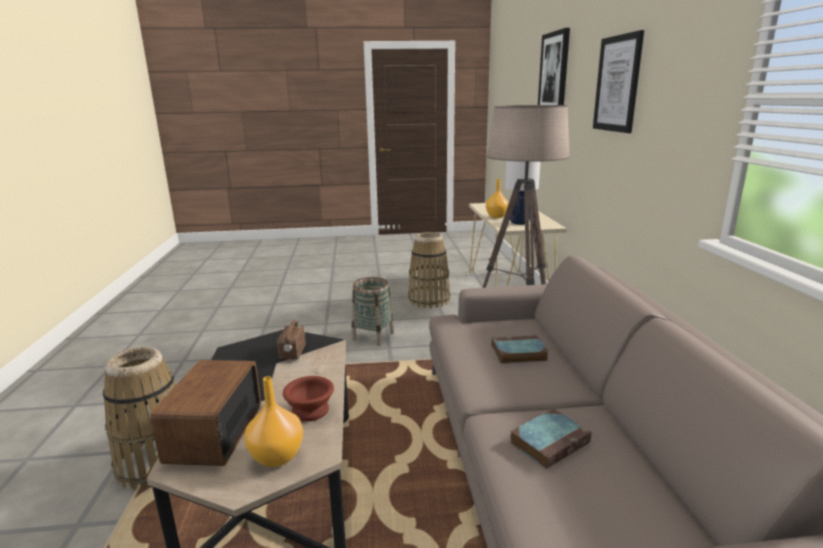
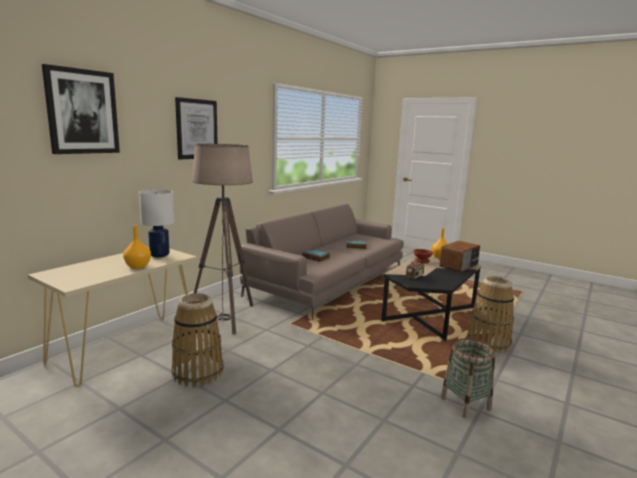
camera: 140 degrees left, 5 degrees down
(373, 336) = (304, 359): basket -> basket (465, 403)

